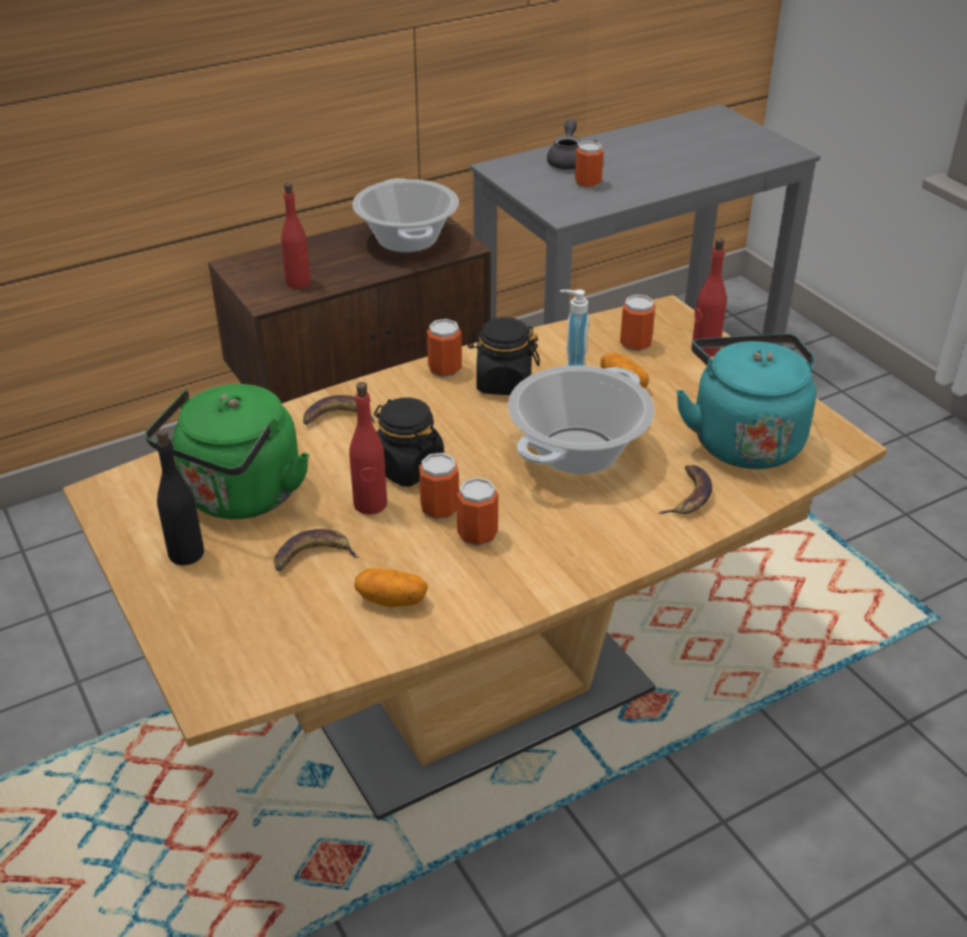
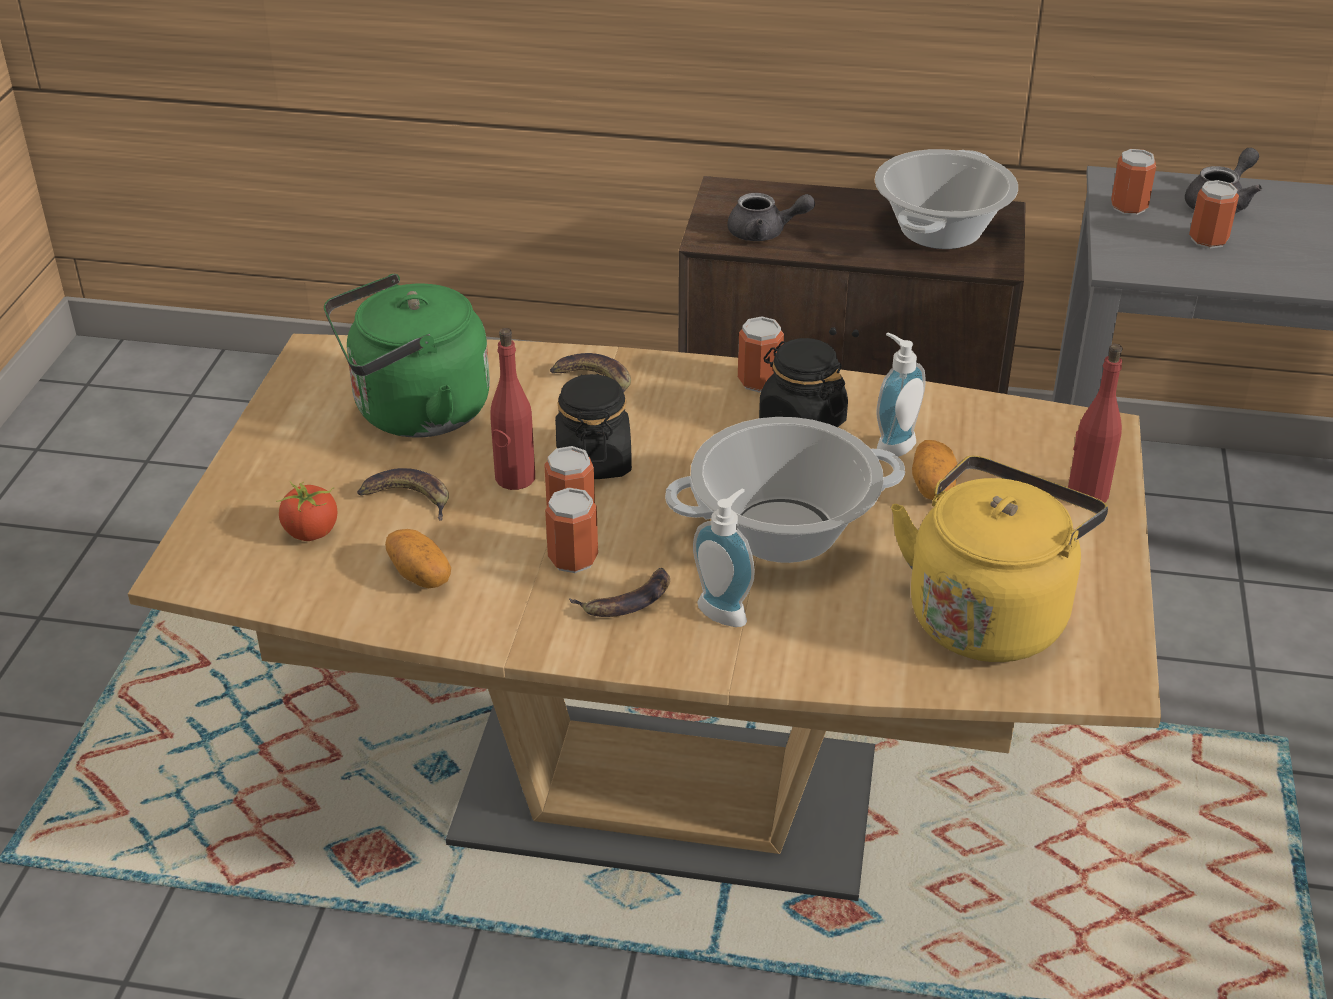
camera: 40 degrees right, 0 degrees up
(186, 553) = (312, 440): black bottle -> none
(274, 615) = (312, 532): none -> tomato
(298, 283) = (764, 233): red bottle -> grey teapot
(608, 514) = (726, 609): none -> soap dispenser
(635, 344) = (1010, 450): can -> can (1128, 207)
(688, 495) = (839, 637): banana -> banana (627, 600)
(743, 439) = (989, 613): turquoise kettle -> yellow kettle

